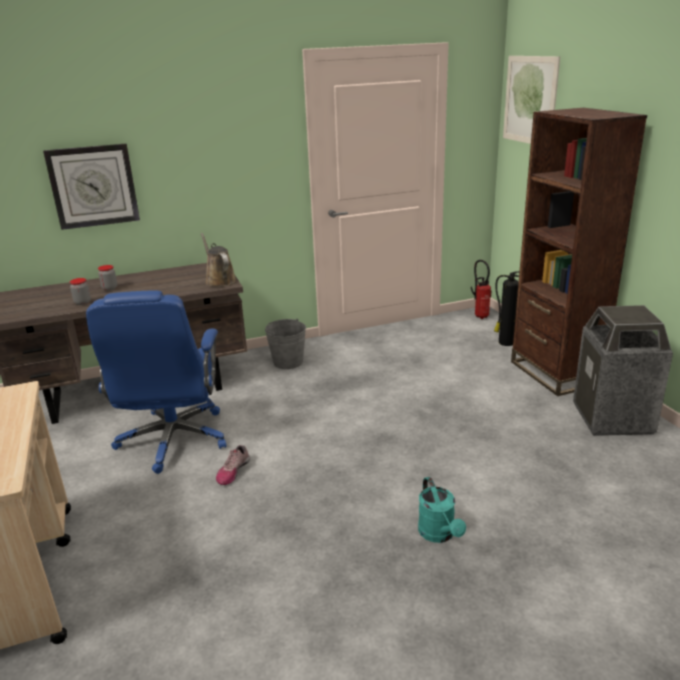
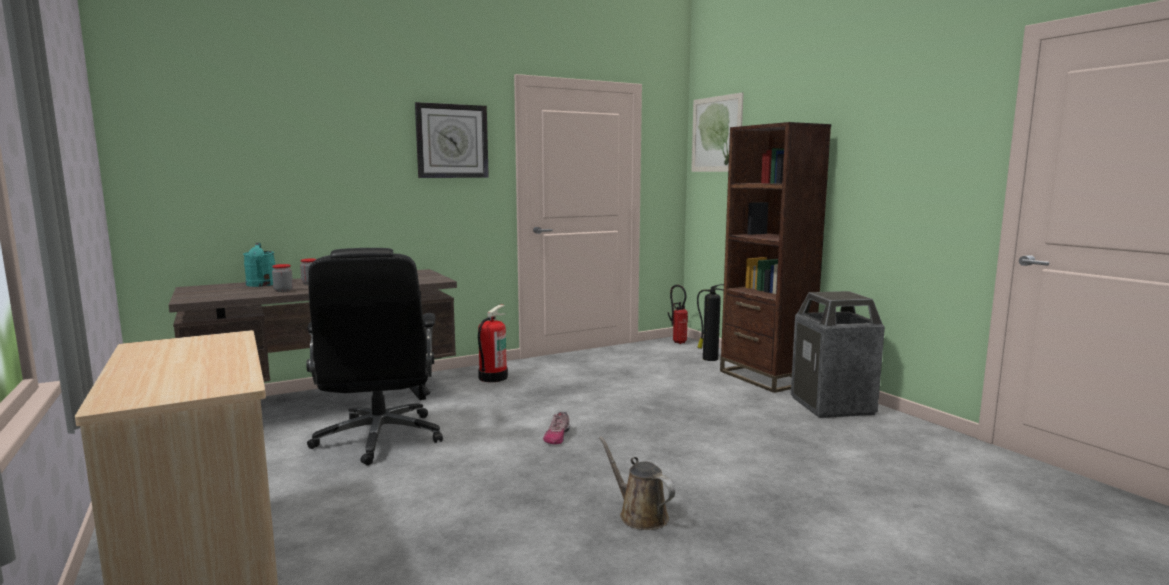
camera: 10 degrees left, 15 degrees down
(93, 186) = (301, 181): wall clock -> wall clock (452, 141)
(173, 440) = (379, 438): blue office chair -> black office chair
(219, 280) = (430, 278): brown watering can -> brown watering can (640, 515)
(233, 471) = (454, 459): shoe -> shoe (557, 436)
(288, 362) = (492, 377): grey bucket -> fire extinguisher
(439, 534) = (696, 495): turquoise watering can -> turquoise watering can (262, 285)

